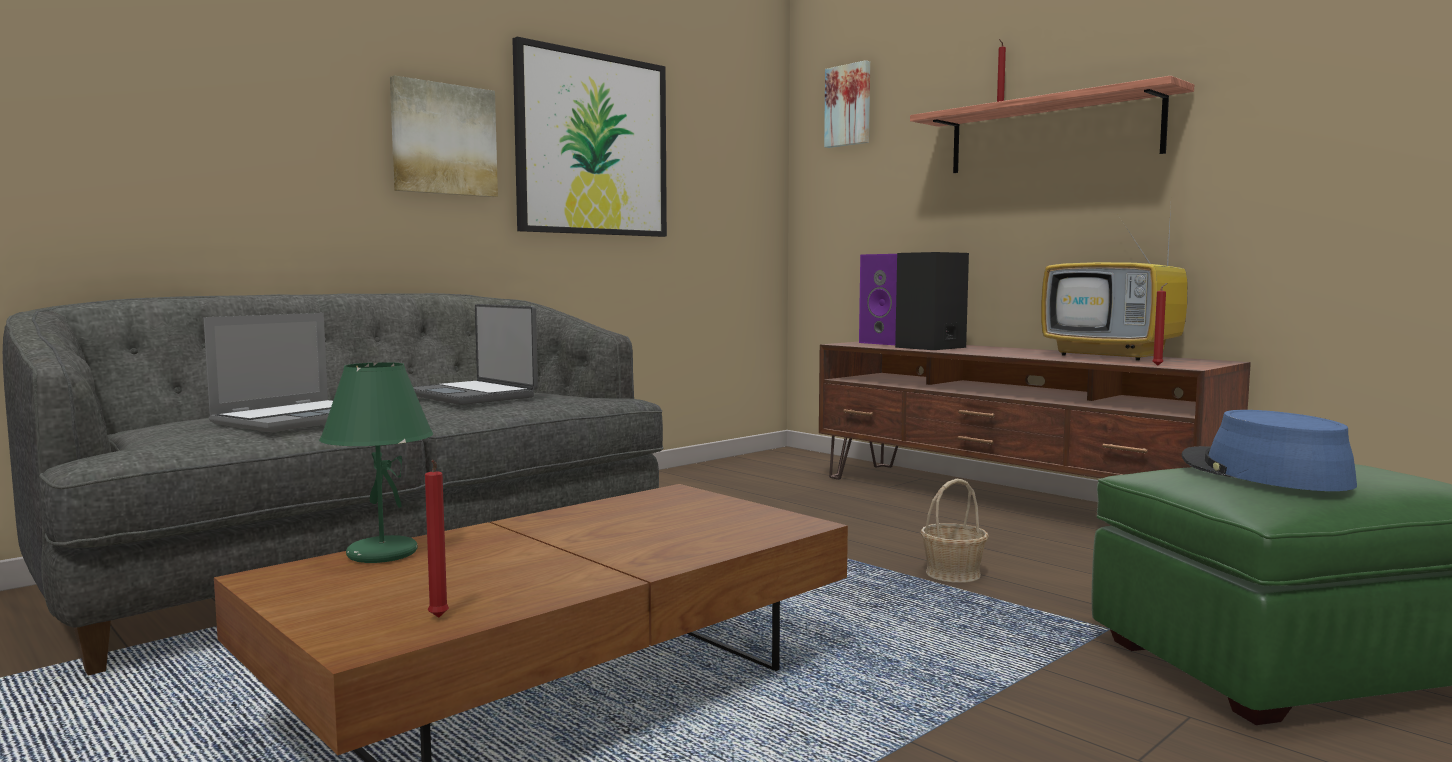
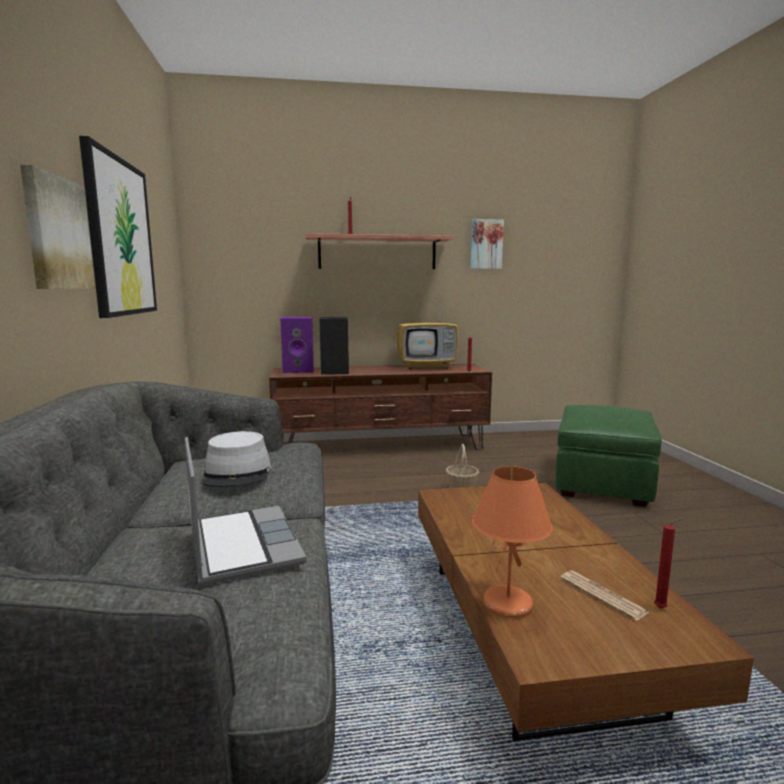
camera: 55 degrees left, 5 degrees up
(380, 554) = (507, 605): green table lamp -> orange table lamp
(448, 588) = (602, 595): none -> newspaper
(473, 395) = (237, 474): laptop -> grey hat
(849, 105) = (234, 216): picture -> picture (486, 244)
(1263, 473) = (609, 416): blue hat -> none

